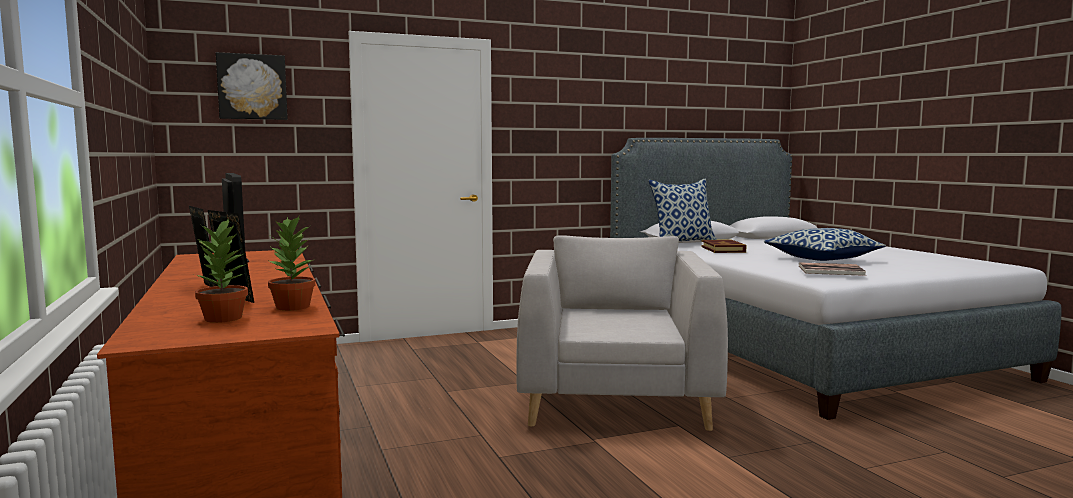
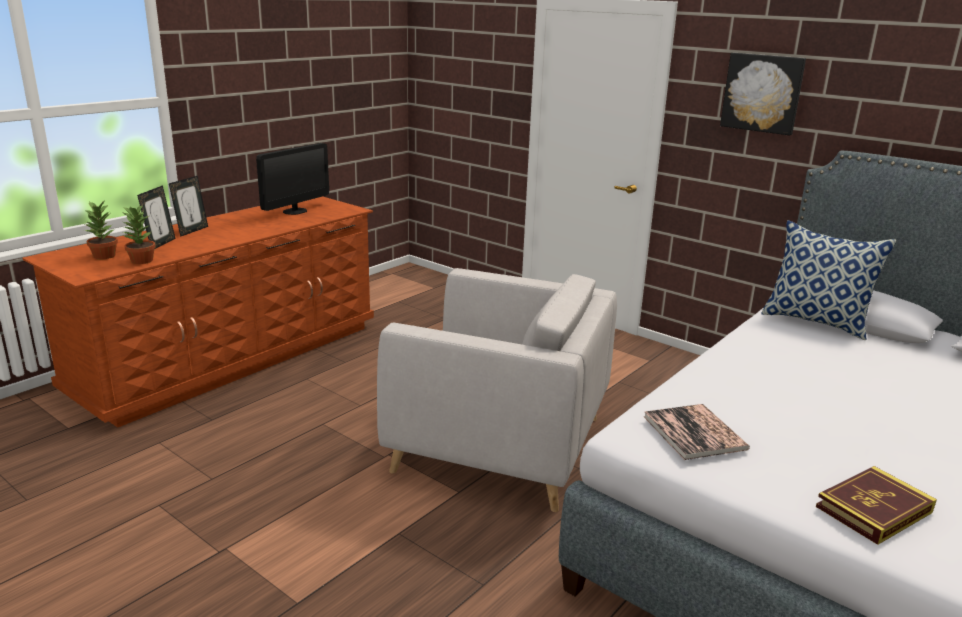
camera: 60 degrees right, 15 degrees up
(252, 87) = (464, 51): picture -> picture (762, 93)
(615, 398) = (500, 443): grey armchair -> grey armchair turned 45 degrees clockwise
(723, 249) = (798, 351): book -> book (874, 509)
(822, 258) = (823, 423): pillow -> none

